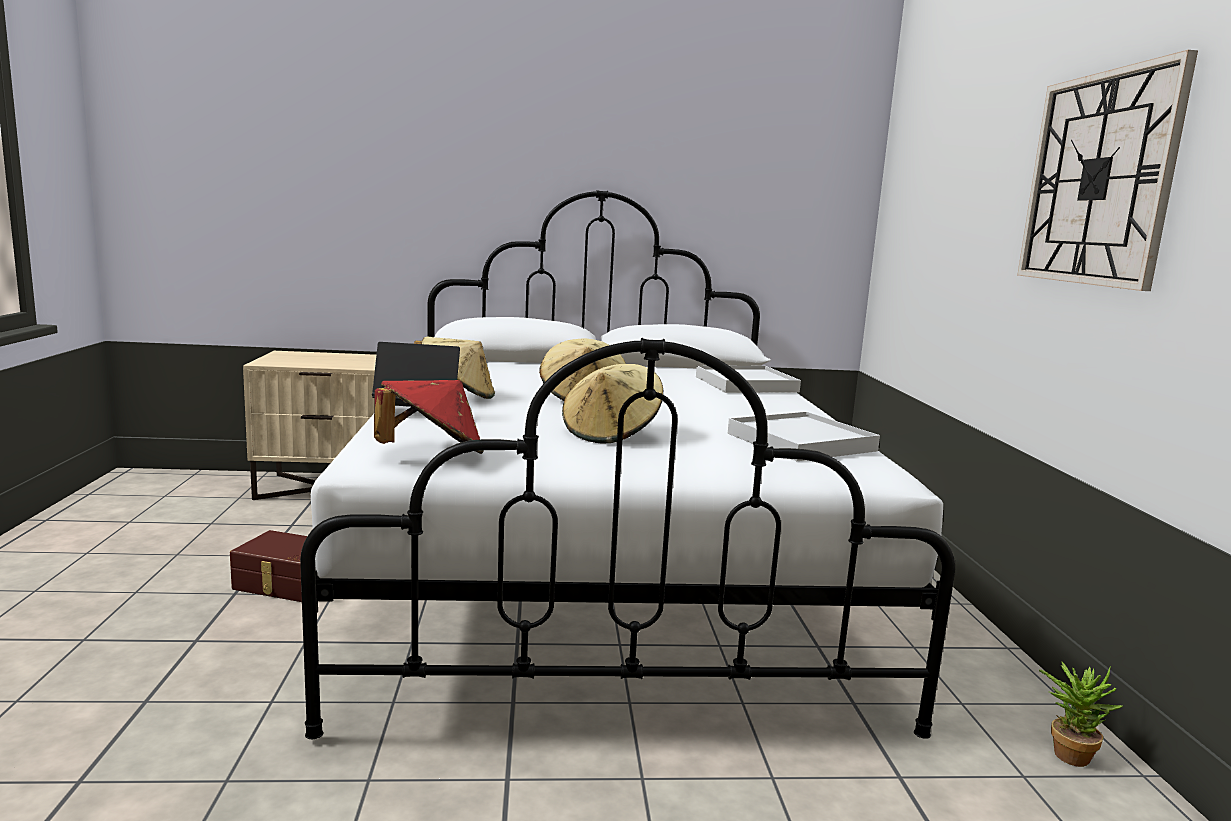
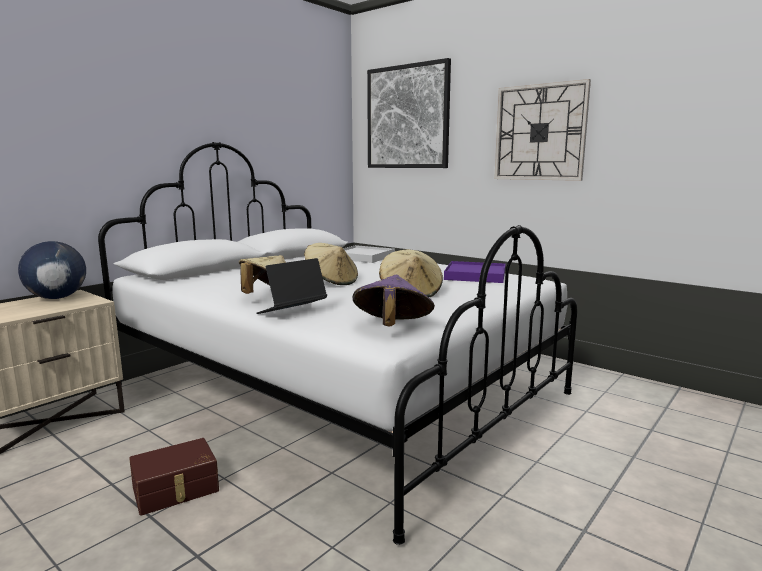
camera: 45 degrees left, 0 degrees up
(364, 357) = (56, 298): none -> globe
(431, 455) = (392, 328): red hat -> purple hat
(801, 442) = (475, 275): white tray -> purple tray
(937, 152) = (407, 117): none -> picture
(1068, 752) = (599, 378): potted plant -> none

